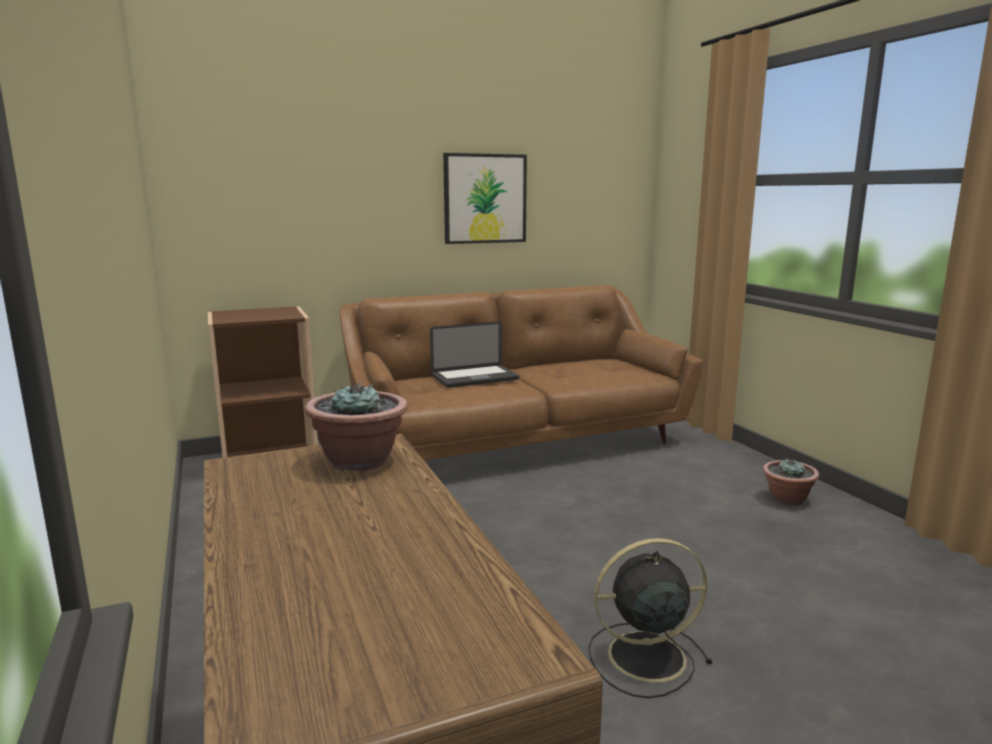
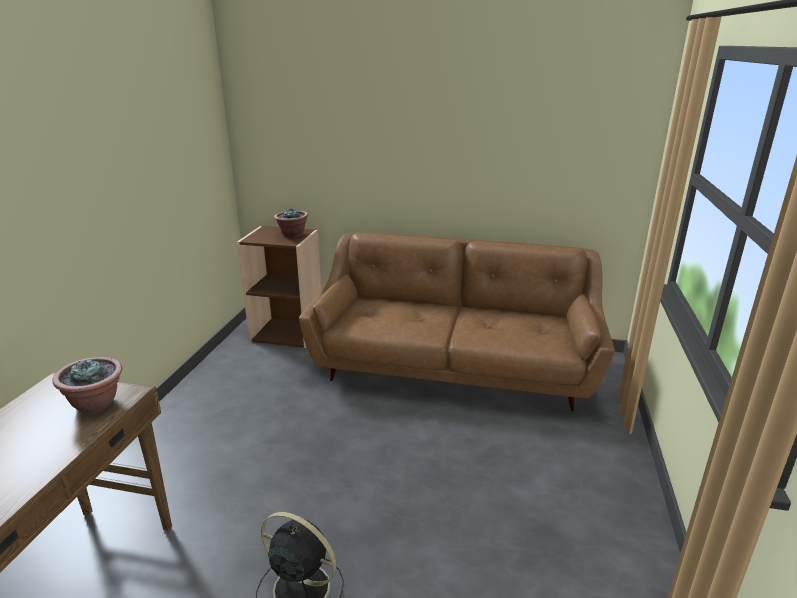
camera: 35 degrees right, 10 degrees up
(475, 378) = (414, 312): laptop -> none
(485, 199) = (471, 158): picture -> none
(787, 499) = (600, 515): potted plant -> potted plant (292, 235)

